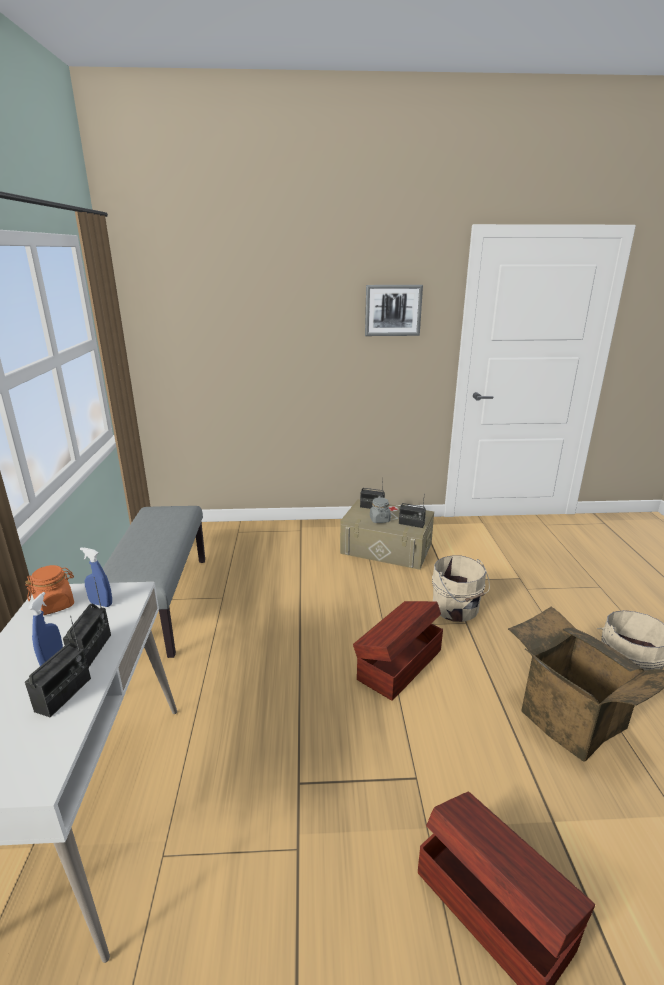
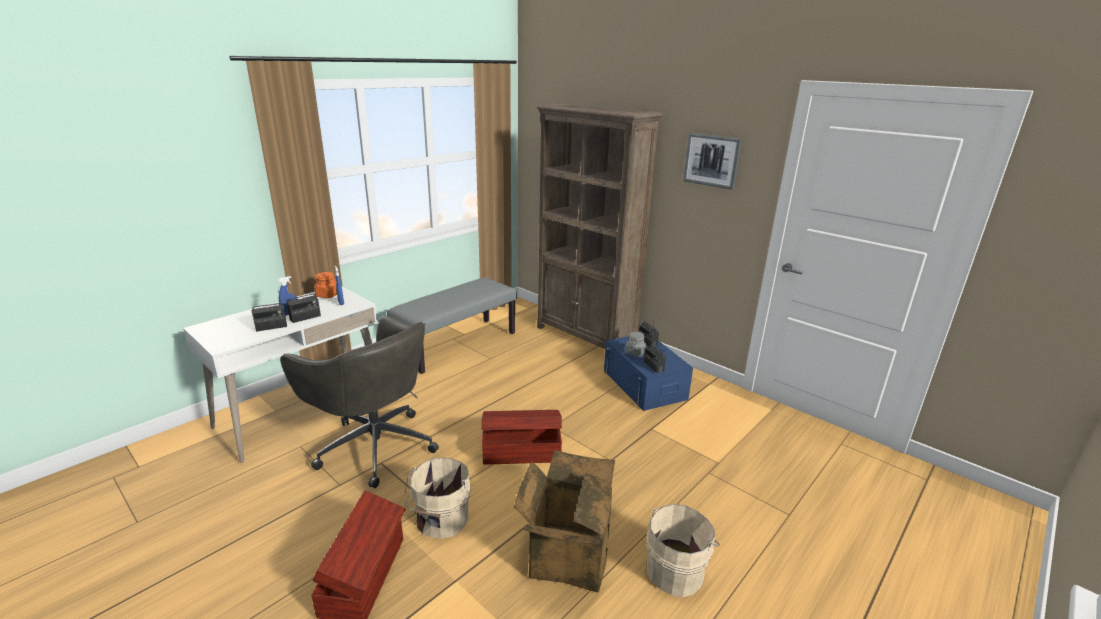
camera: 45 degrees right, 0 degrees up
(257, 771) = (374, 445): none -> grey office chair
(277, 532) = (585, 337): none -> brown bookcase
(386, 548) = (644, 384): beige storage box -> blue storage box
(456, 609) = (620, 448): beige bucket -> beige bucket (441, 520)

